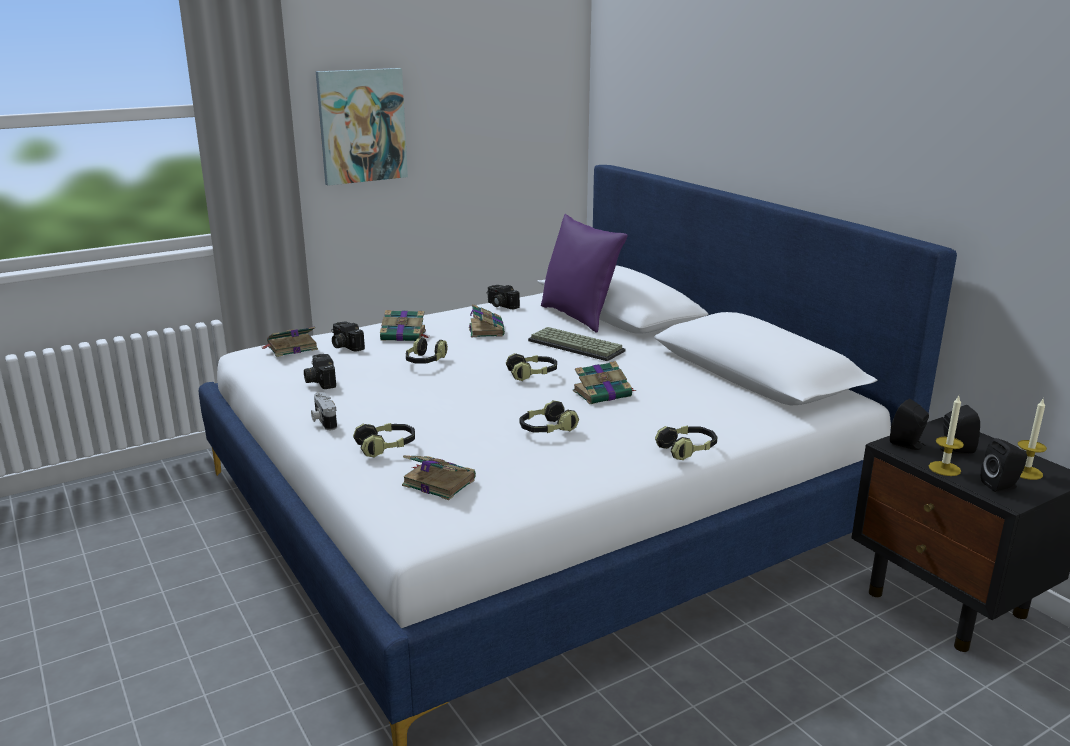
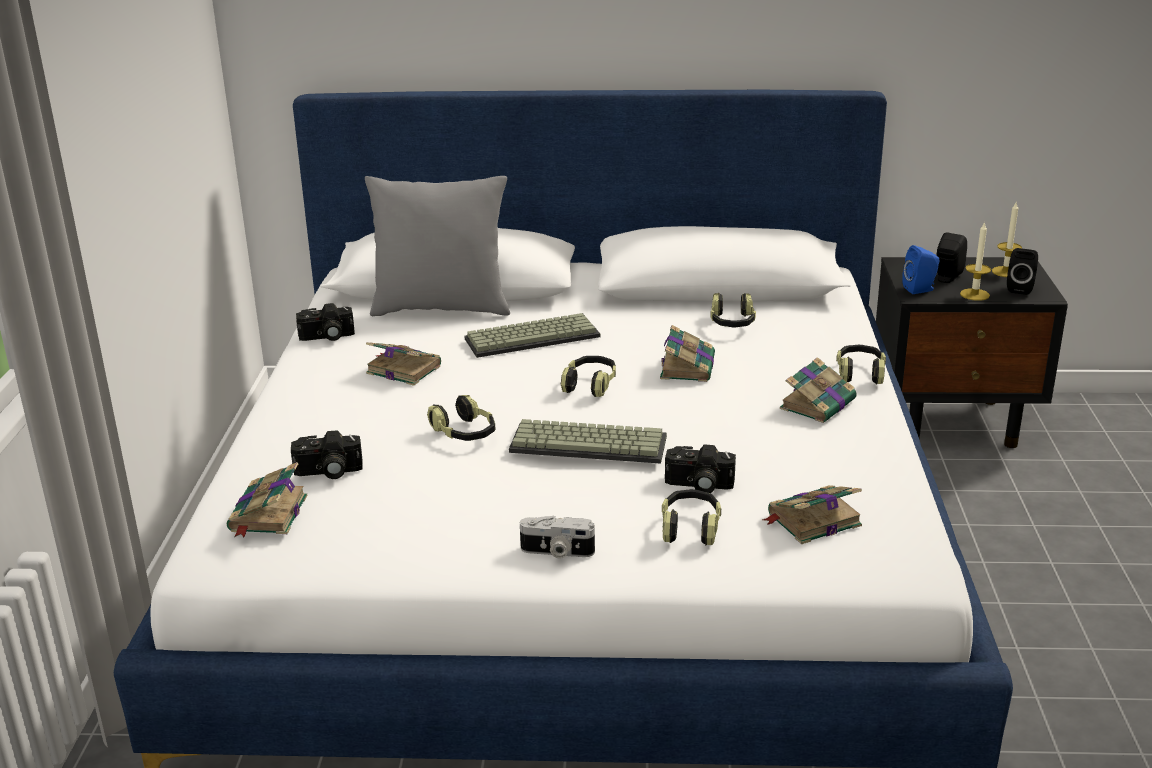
camera: 55 degrees left, 5 degrees up
(319, 381) = (422, 523): camera -> camera (698, 485)
(362, 126) = (76, 125): picture -> none
(404, 335) = (340, 424): book -> book (818, 403)
(455, 393) = (590, 443): none -> keyboard
(547, 430) = (745, 423): headphones -> headphones (732, 323)
(579, 316) = (442, 308): purple pillow -> grey pillow
(908, 445) = (920, 289): black speaker -> blue speaker

